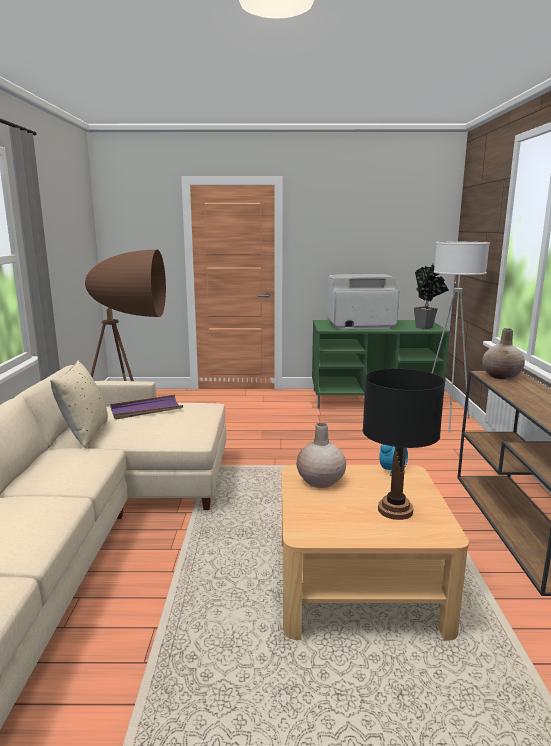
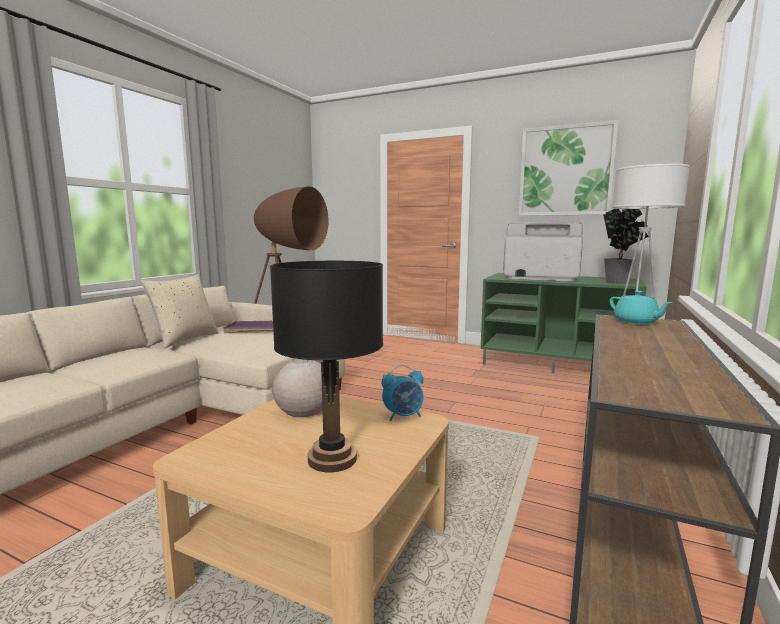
camera: 25 degrees right, 5 degrees down
(370, 226) = (565, 171): none -> picture
(501, 376) = (636, 322): beige vase -> turquoise teapot

